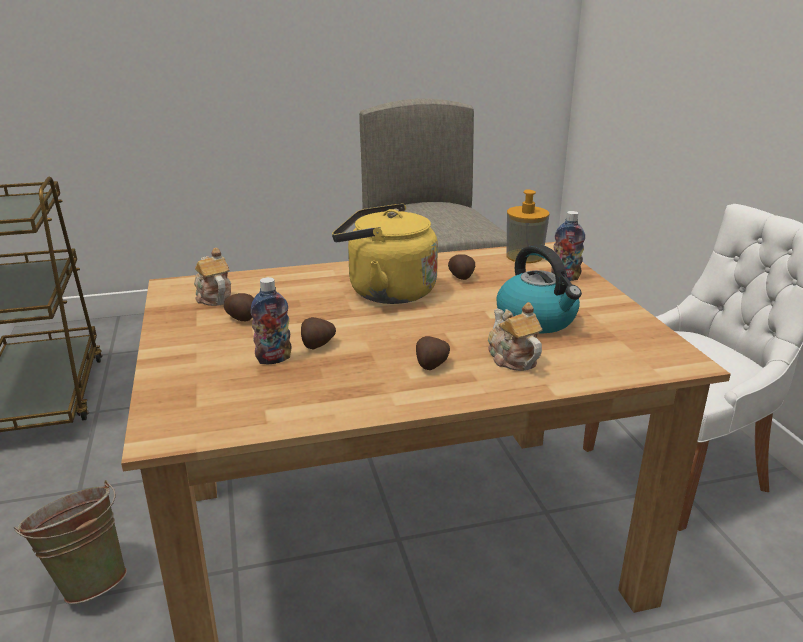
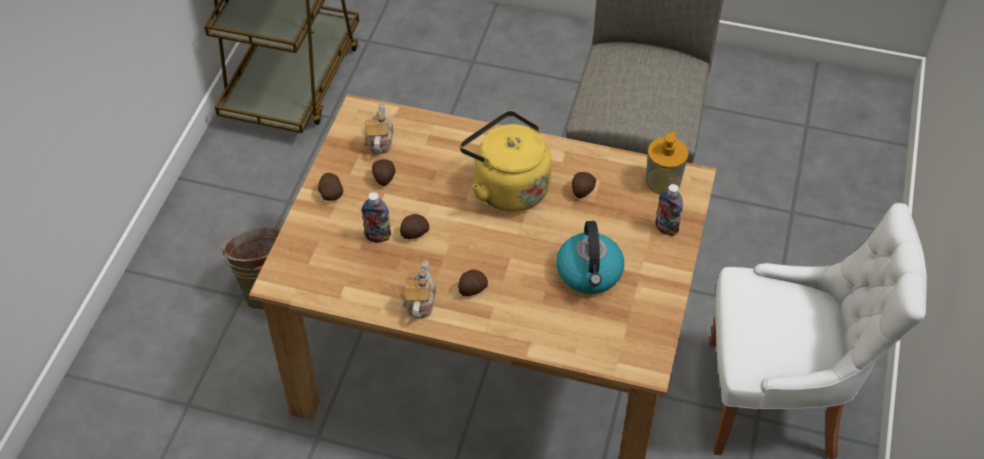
camera: 30 degrees right, 25 degrees up
(183, 344) = (331, 193): none -> potato
(512, 358) = (531, 307): teapot -> teapot (419, 302)

